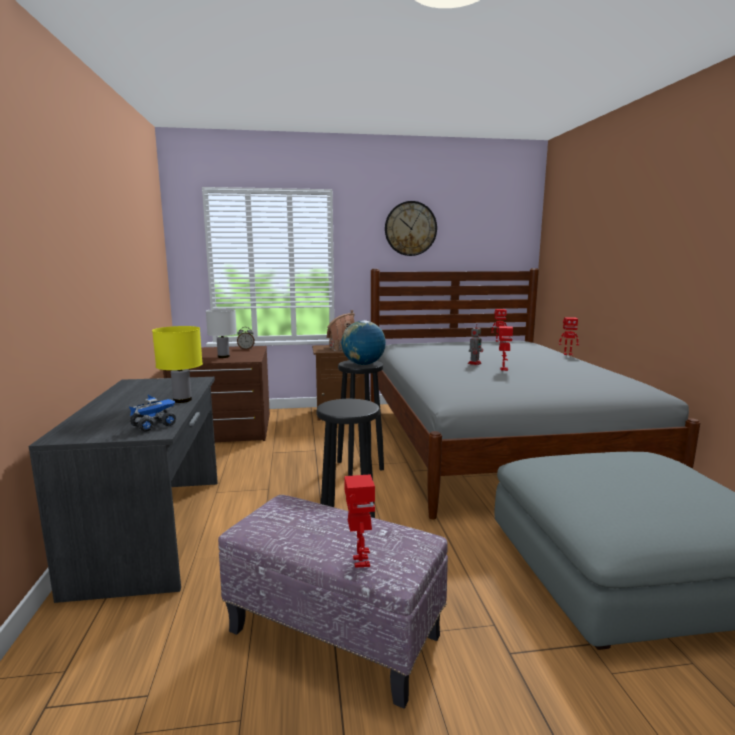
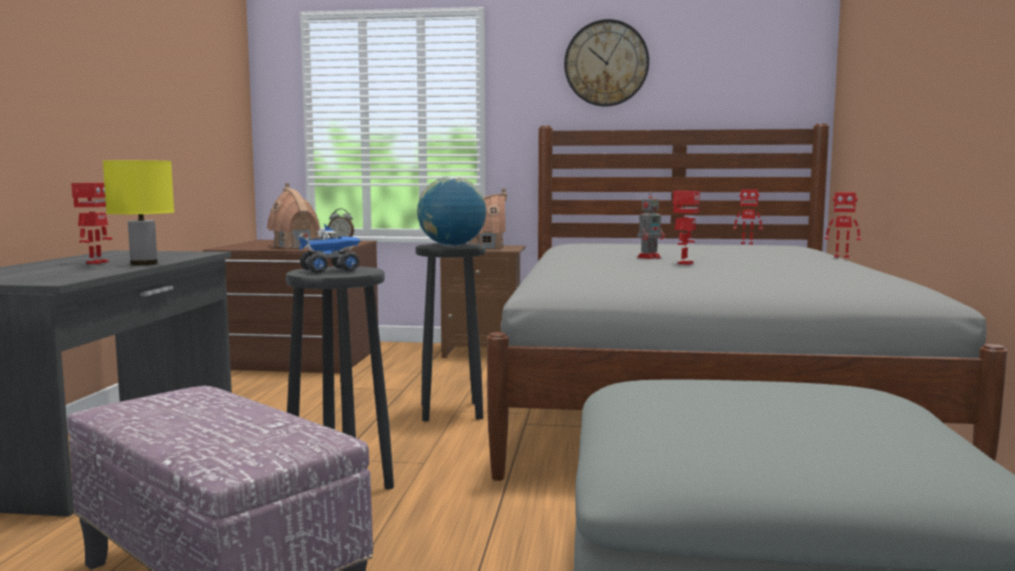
camera: 15 degrees right, 5 degrees down
(154, 425) = (62, 277): toy truck -> toy truck (330, 270)
(223, 357) = (296, 246): white table lamp -> toy house
(360, 562) = (196, 446): toy robot -> toy robot (96, 262)

